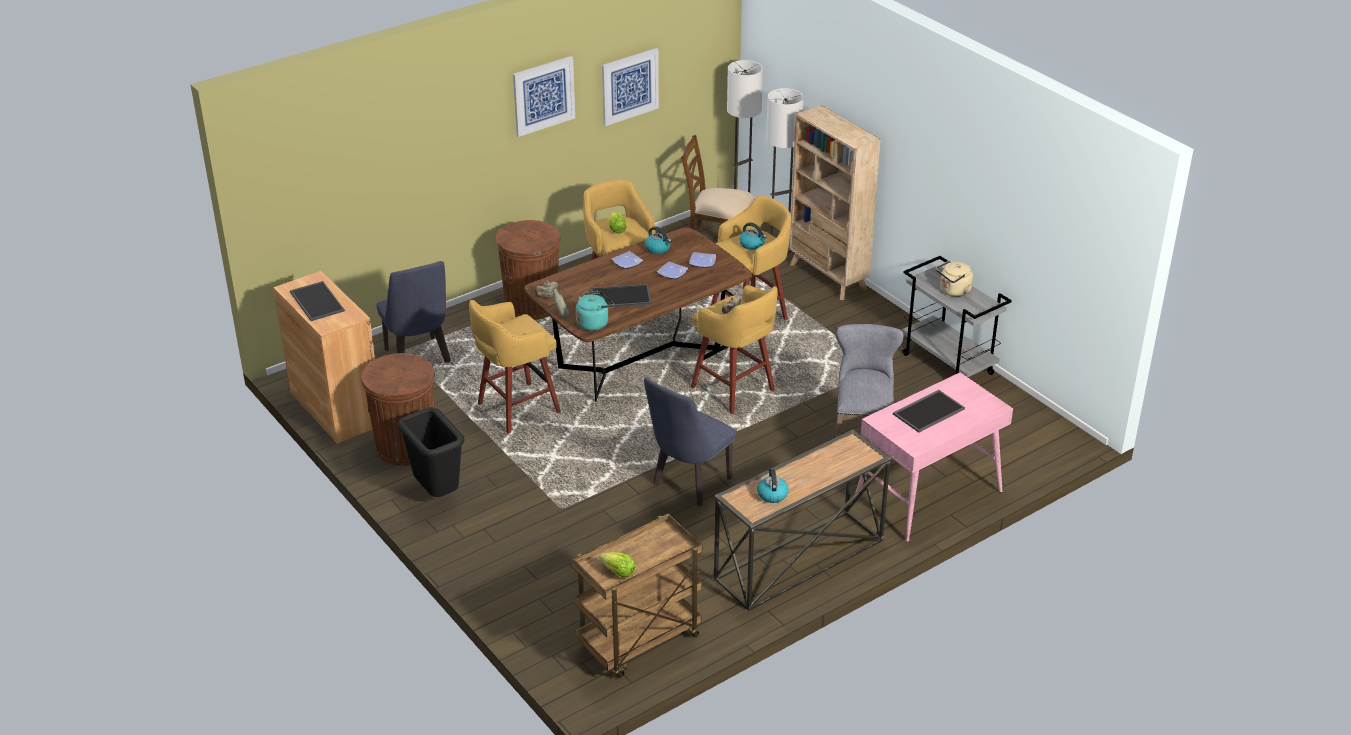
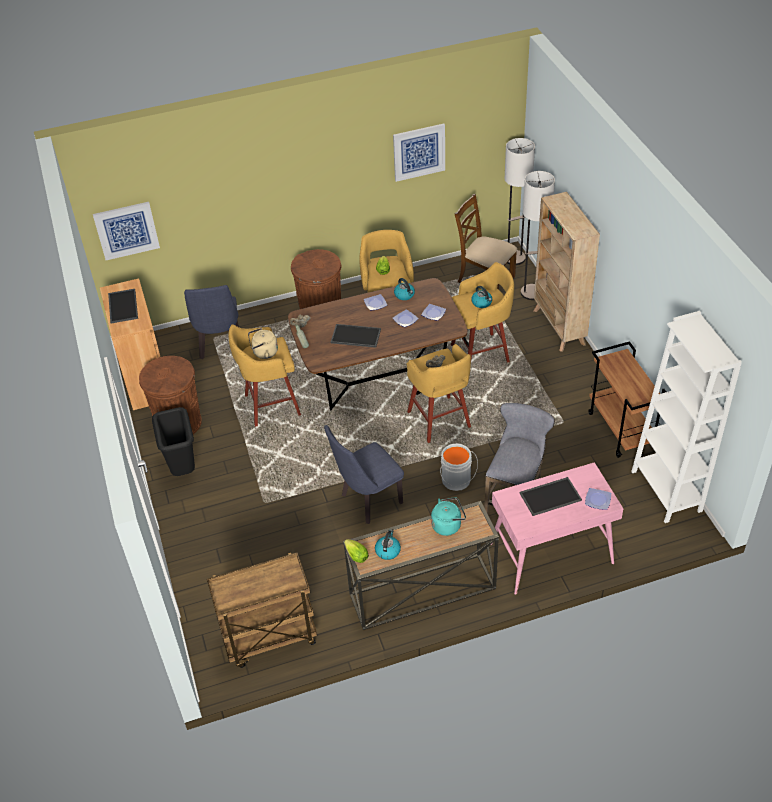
camera: 20 degrees right, 10 degrees up
(543, 95) = (339, 155): picture -> picture (126, 230)
(594, 323) = (324, 357): turquoise kettle -> turquoise kettle (448, 525)
(618, 572) = (238, 597): lettuce -> lettuce (356, 556)
(785, 445) = (457, 481): none -> grey bucket
(948, 364) = (622, 430): grey cart -> brown cart
(953, 291) = (628, 377): beige kettle -> beige kettle (264, 353)
(981, 405) = (597, 500): none -> plate
(1025, 413) = (666, 491): none -> white bookcase

